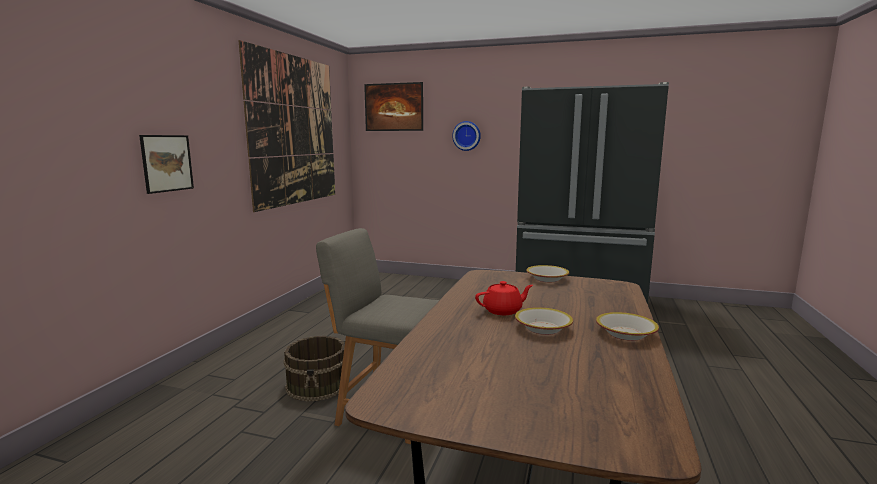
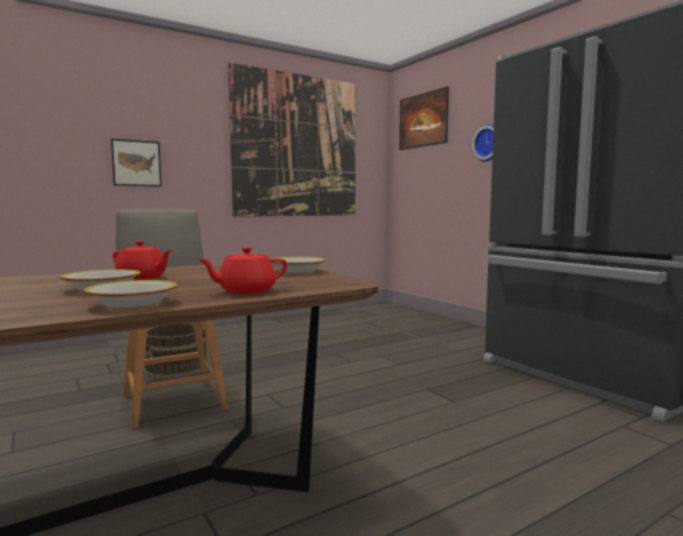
camera: 40 degrees right, 5 degrees down
(613, 306) = (246, 291): none -> red teapot

